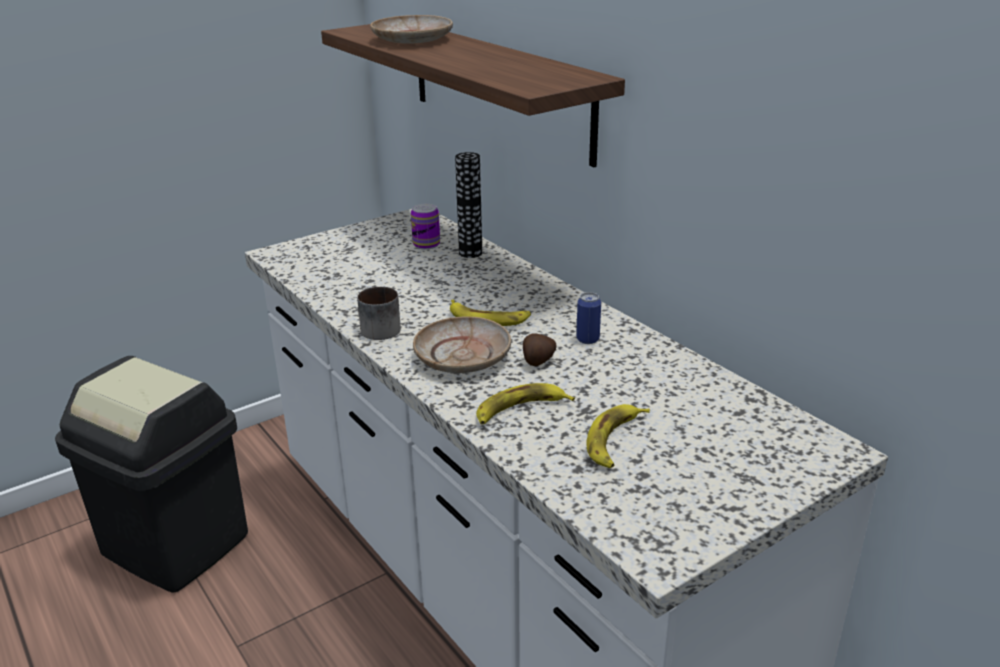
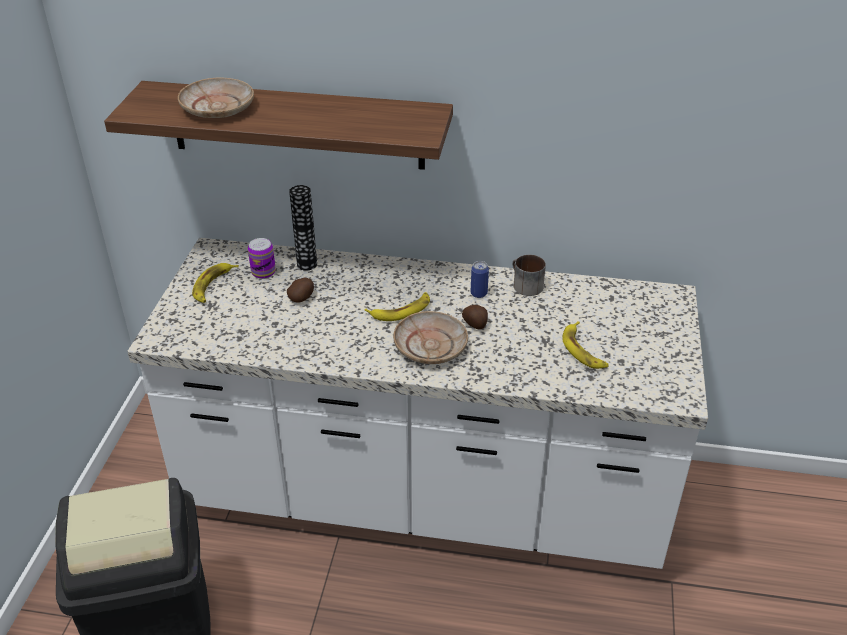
camera: 45 degrees left, 10 degrees up
(380, 327) = (346, 355): mug -> mug (524, 285)
(422, 273) = (302, 298): none -> potato
(520, 410) = (514, 361): banana -> banana (213, 286)

